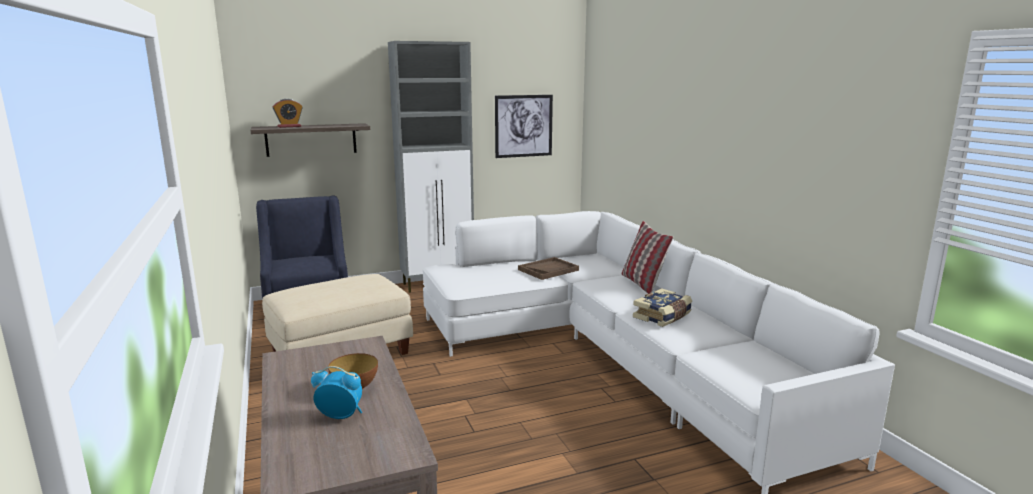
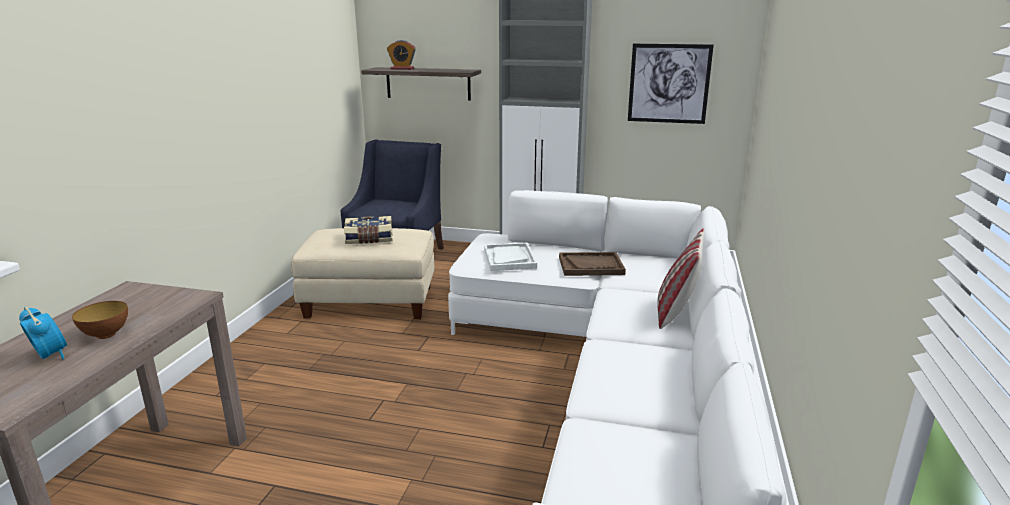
camera: 35 degrees right, 5 degrees up
(484, 278) = (509, 258): none -> white tray
(663, 317) = (626, 362): book -> book (369, 239)

